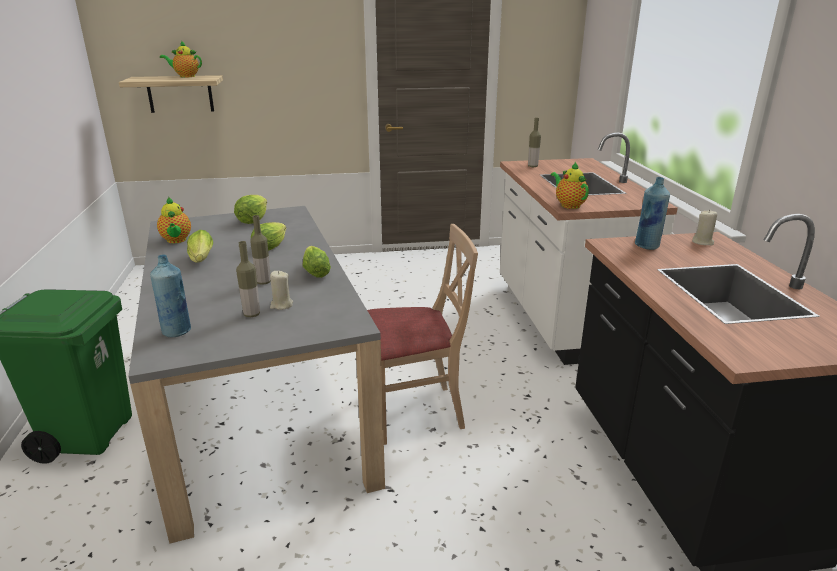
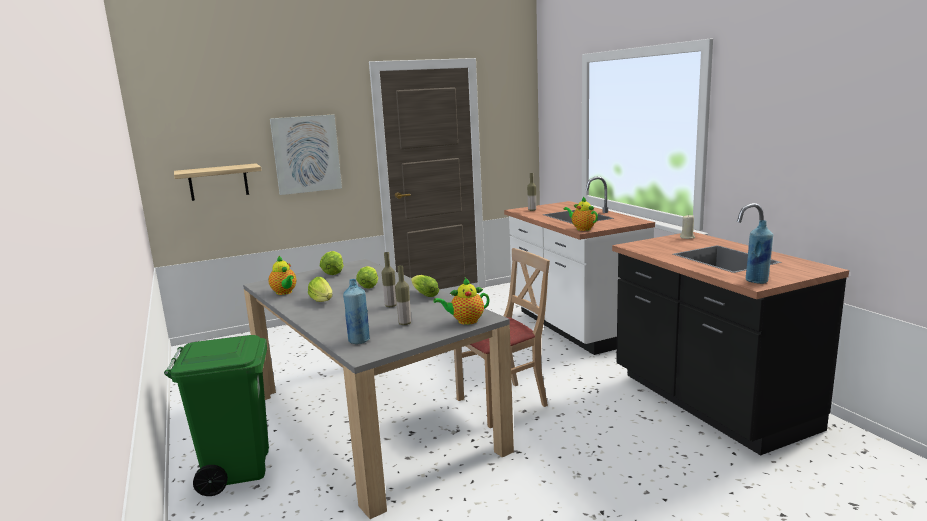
camera: 15 degrees left, 10 degrees down
(185, 76) = (226, 166): teapot -> teapot (465, 321)
(280, 68) = (306, 154): none -> picture
(281, 305) = (421, 315): beige candle -> none
(647, 246) = (655, 243): blue bottle -> blue bottle (757, 281)

